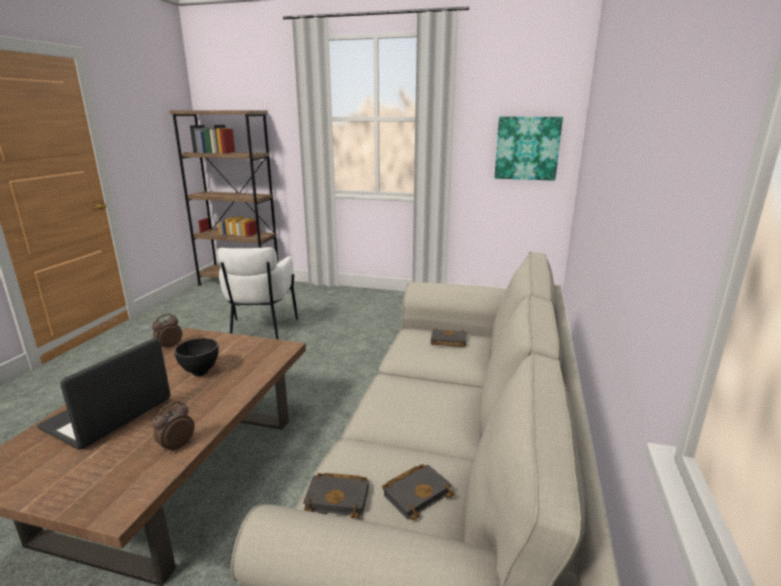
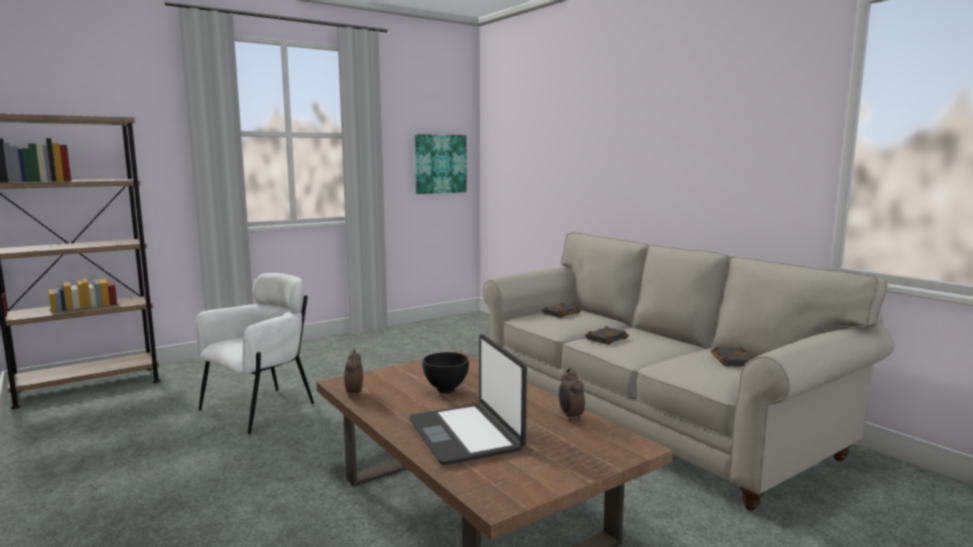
camera: 50 degrees left, 10 degrees down
(260, 331) = (260, 408): white armchair -> white armchair turned 90 degrees counterclockwise
(339, 498) = (716, 376): black book -> black book (606, 338)

